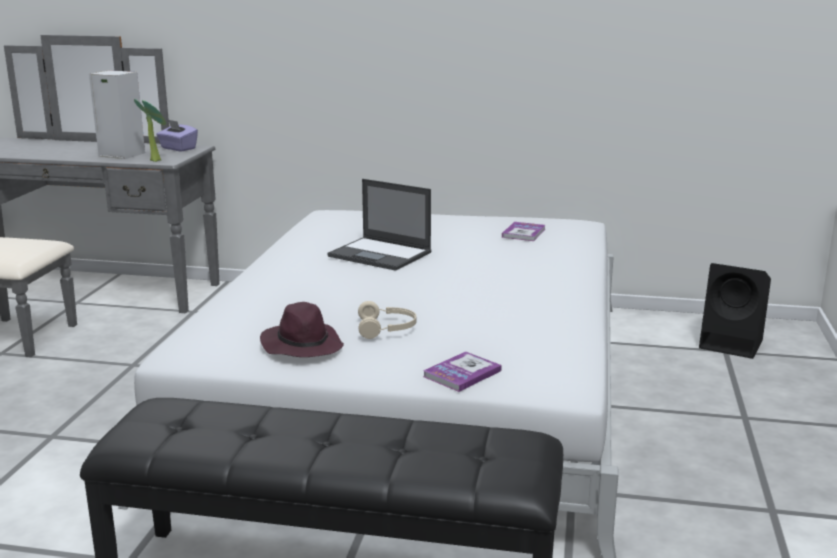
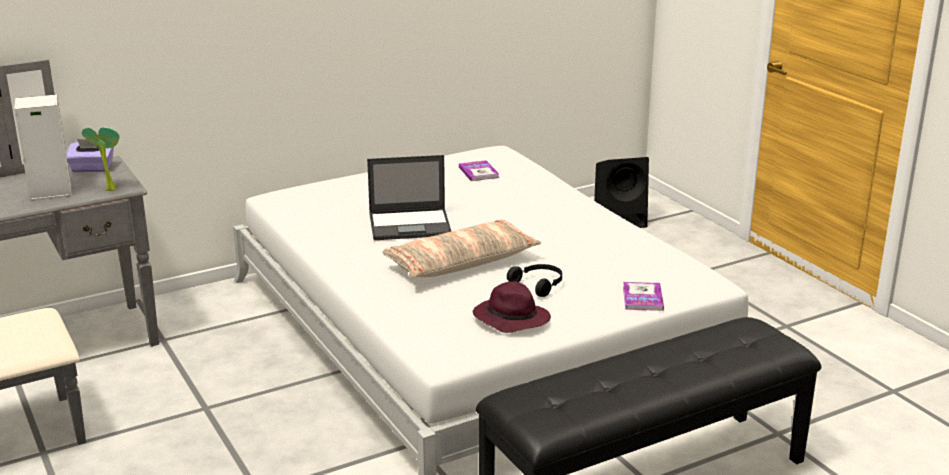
camera: 40 degrees left, 5 degrees up
(358, 292) = (461, 263): none -> pillow
(387, 329) = (539, 284): beige headphones -> black headphones

